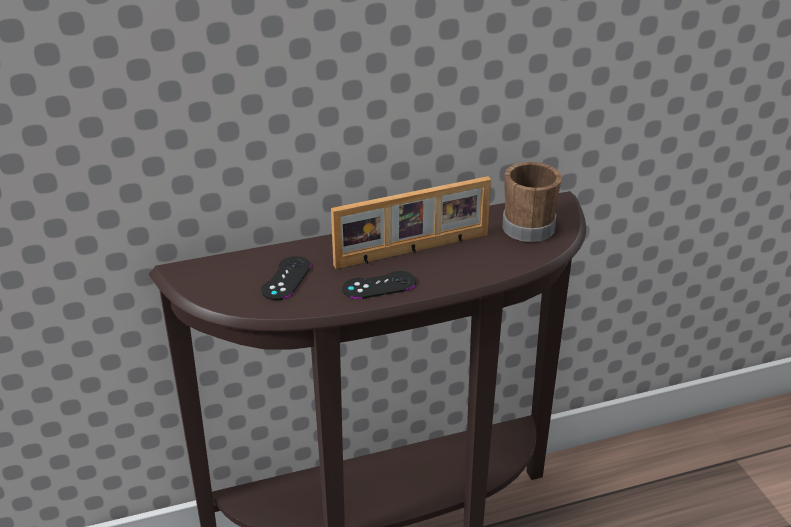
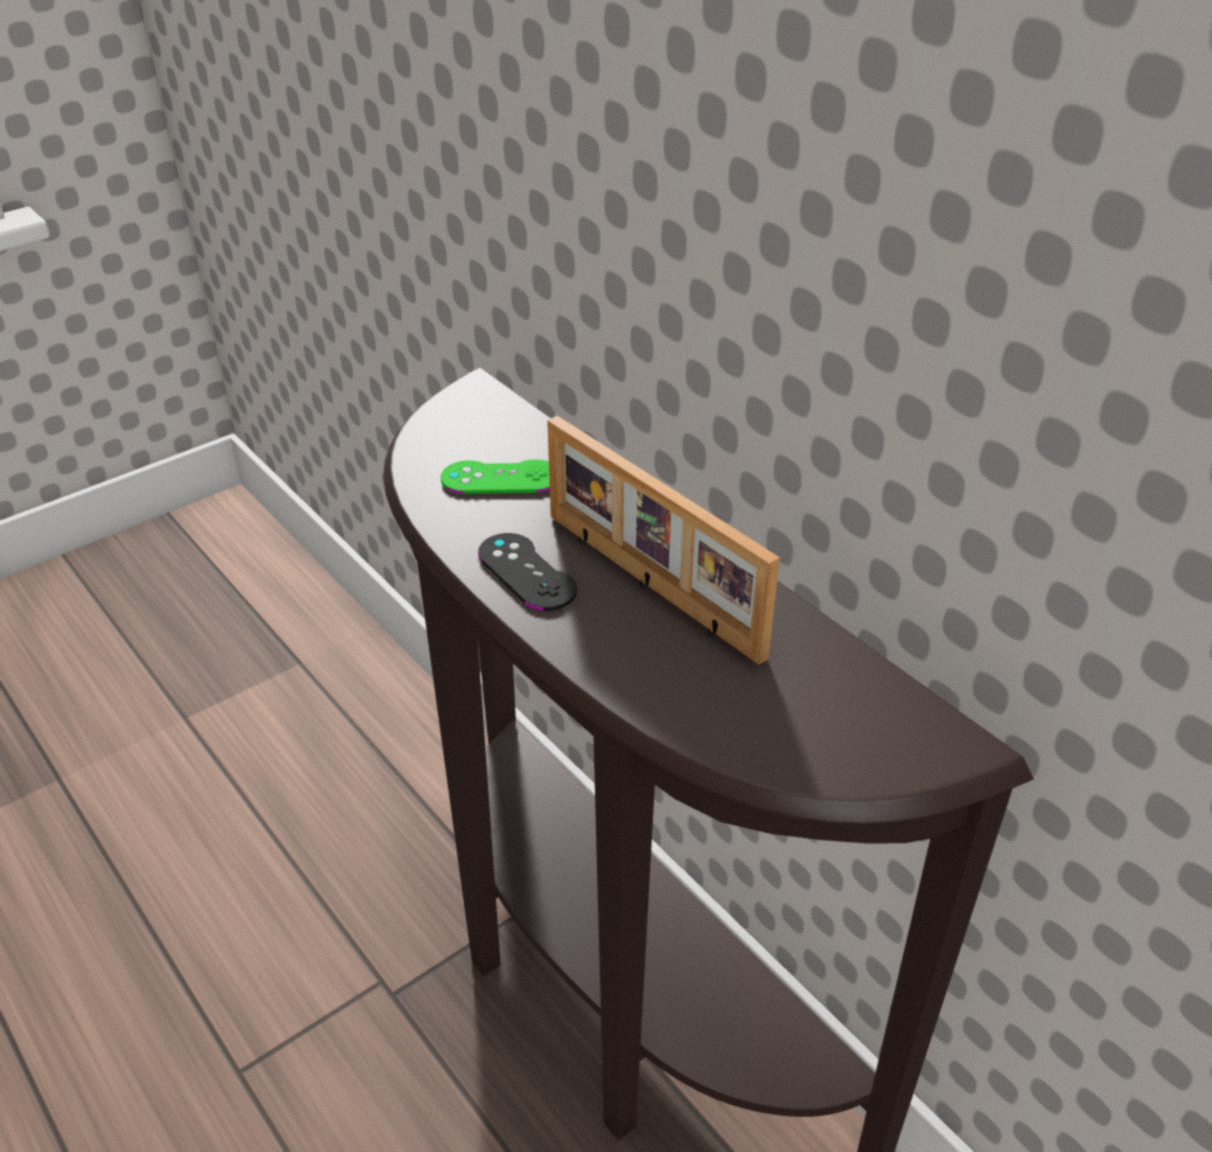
camera: 70 degrees right, 5 degrees up
(286, 278) = (500, 478): black game controller -> green game controller
(530, 225) = (836, 718): brown mug -> none

